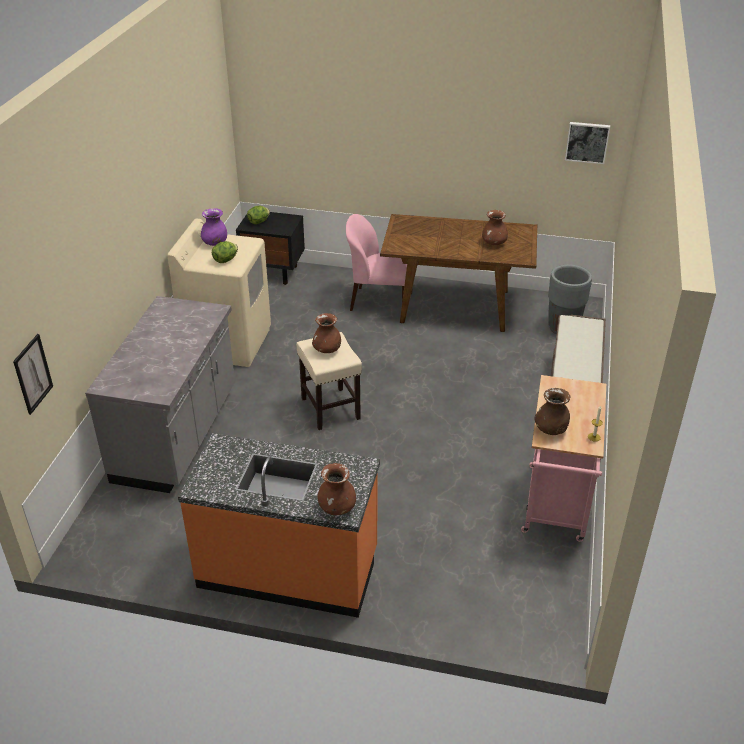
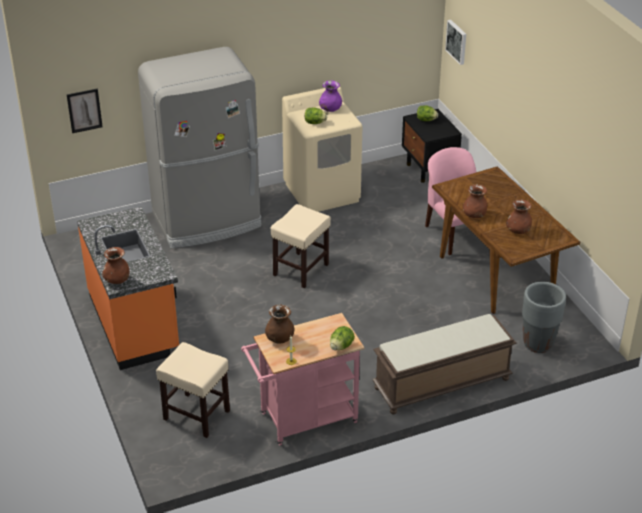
camera: 55 degrees right, 0 degrees up
(177, 435) = (208, 221): grey counter -> grey fridge
(327, 350) = (301, 219): brown vase -> brown vase (474, 215)
(487, 585) = (196, 415): none -> beige stool
(587, 142) = (619, 184): picture -> picture (457, 41)
(594, 396) = (341, 346): none -> lettuce

